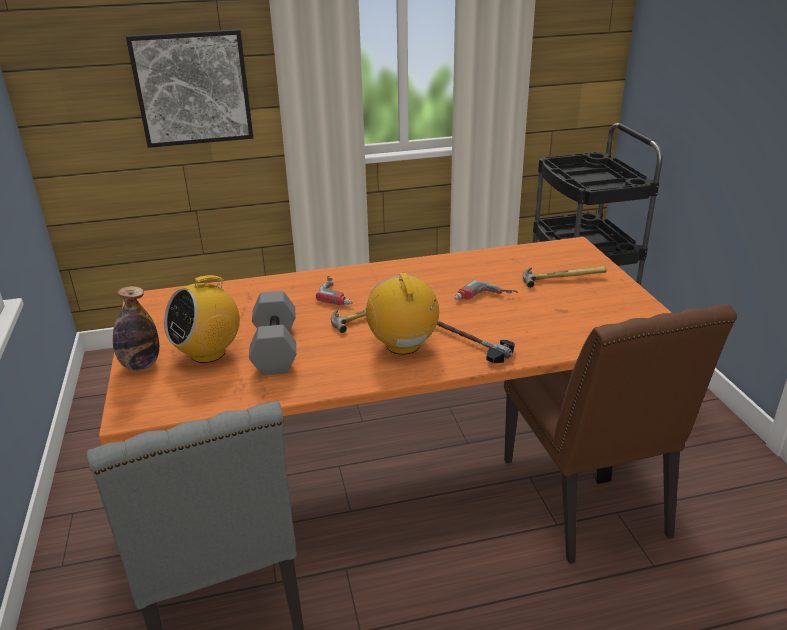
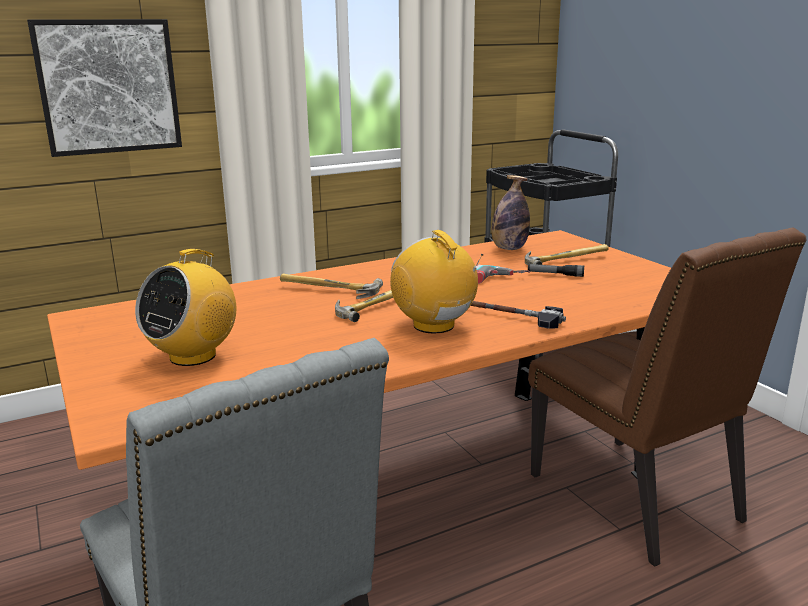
camera: 15 degrees left, 10 degrees down
(140, 365) = (104, 376): bottle -> bottle (509, 248)
(274, 348) = (277, 343): grey dumbbell -> none
(339, 293) = (328, 291): power drill -> hammer
(541, 296) = (555, 274): none -> flashlight

